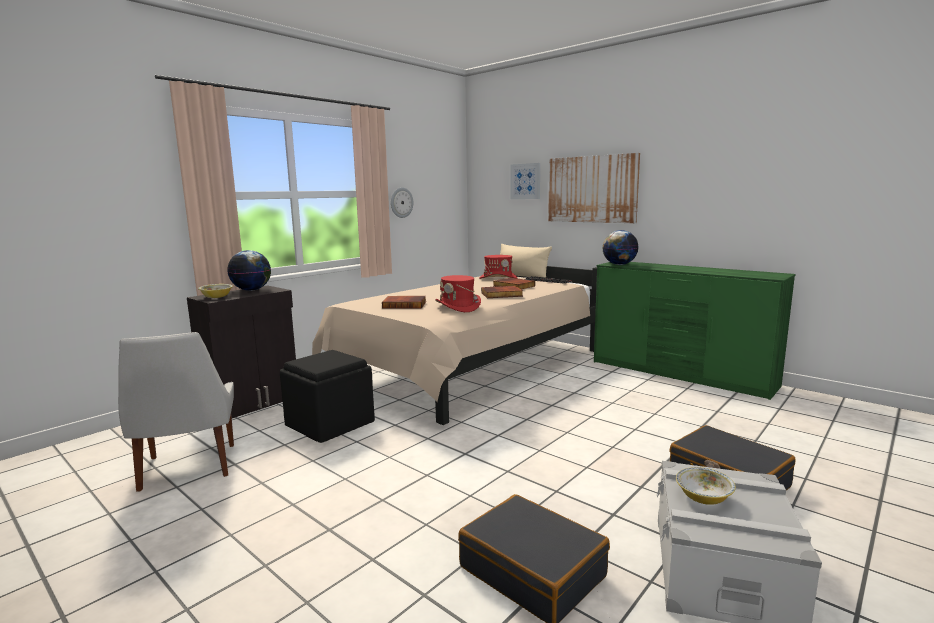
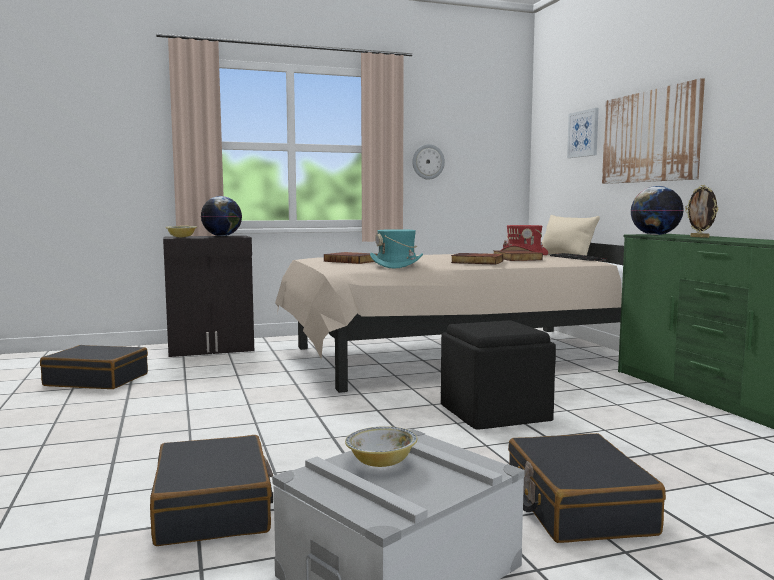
camera: 30 degrees right, 5 degrees down
(188, 469) = (97, 380): white chair -> black suitcase
(331, 424) = (244, 373): black ottoman -> black ottoman (496, 413)
(458, 307) = (396, 265): red hat -> turquoise hat
(655, 266) = (700, 237): none -> picture frame

